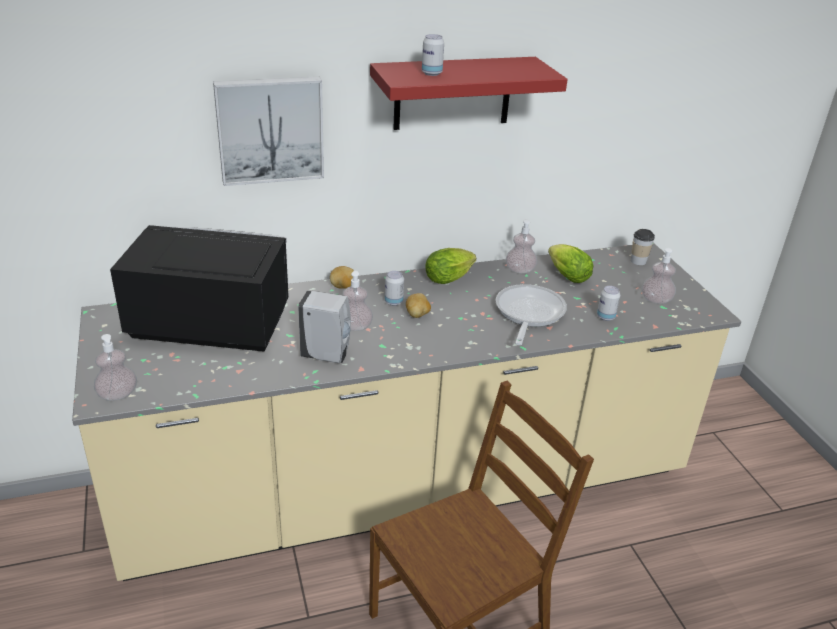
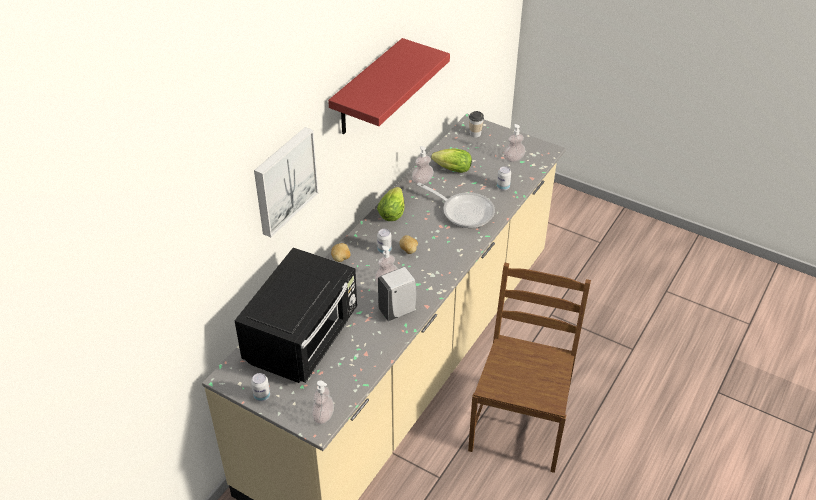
camera: 40 degrees left, 10 degrees up
(209, 325) = (303, 338): black microwave -> black microwave turned 150 degrees clockwise
(431, 73) = (378, 90): can -> can (262, 396)
(528, 314) = (464, 211): frying pan -> frying pan turned 150 degrees clockwise

